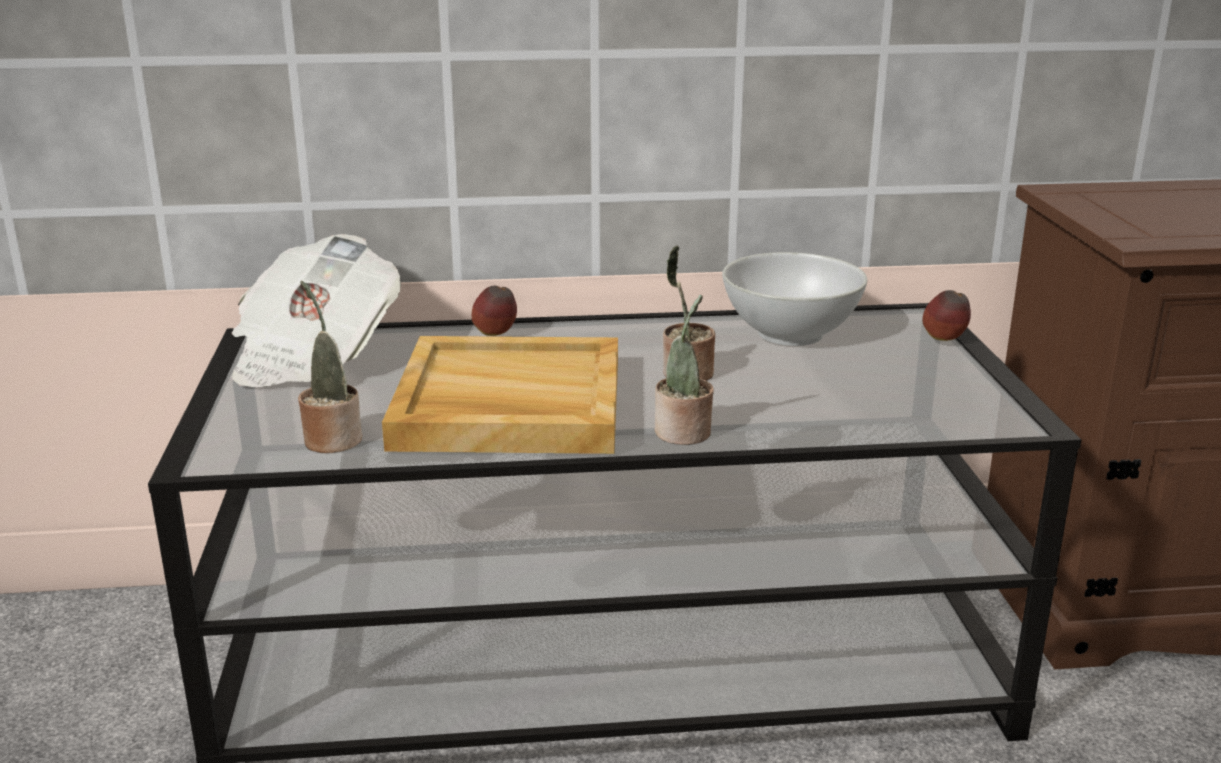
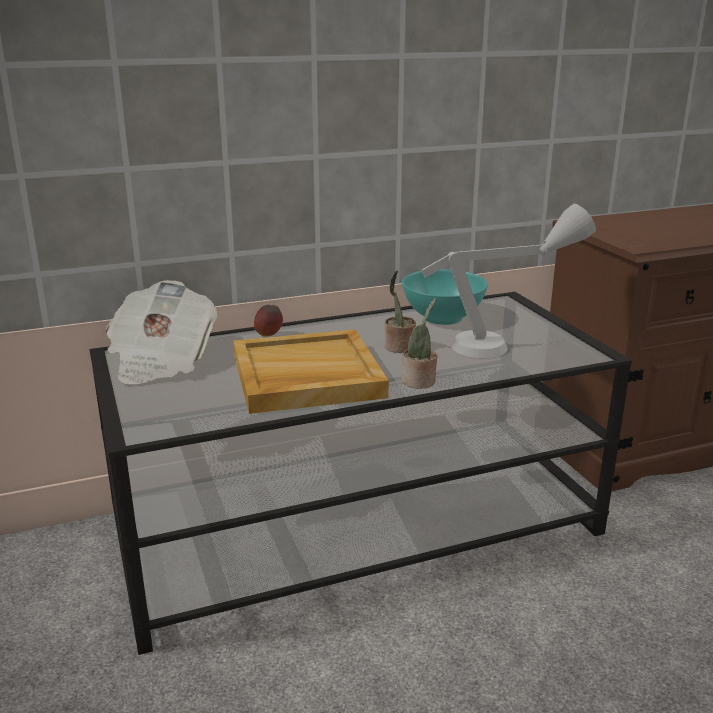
camera: 15 degrees left, 0 degrees up
(331, 438) = (209, 410): potted plant -> none
(790, 334) = (443, 318): white bowl -> turquoise bowl
(870, 386) = (505, 343): none -> grey table lamp
(944, 341) = (530, 313): apple -> none

